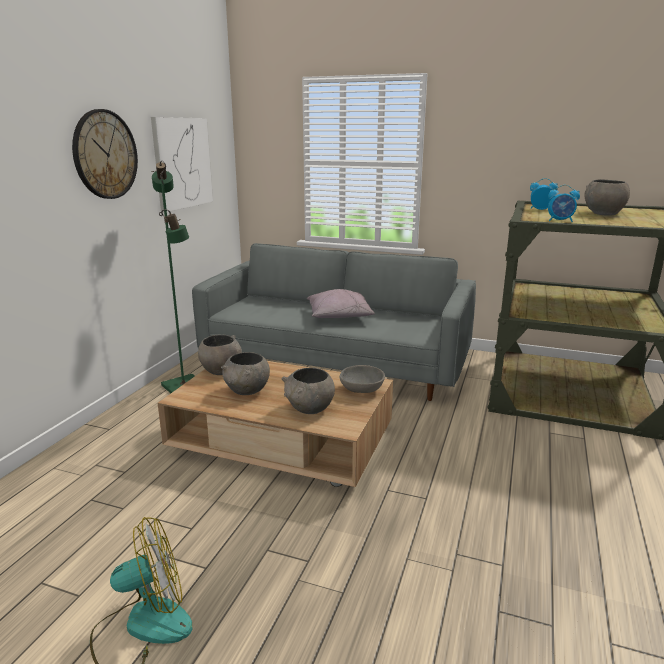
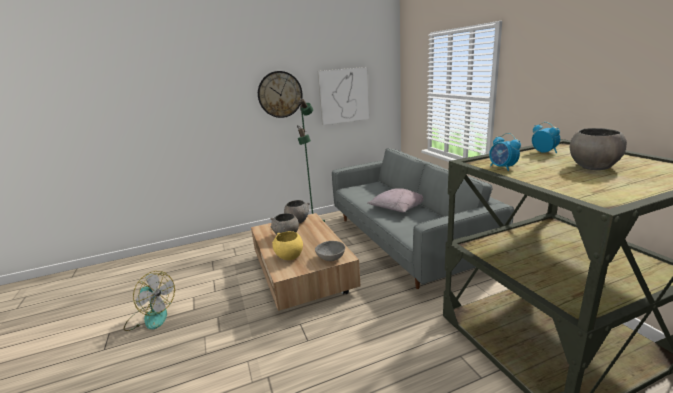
camera: 50 degrees right, 0 degrees up
(310, 409) = (289, 257): grey bowl -> yellow bowl

